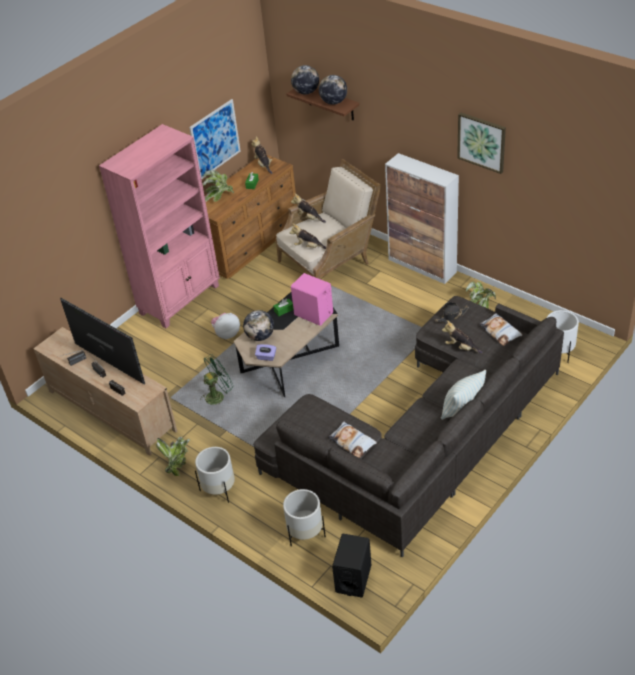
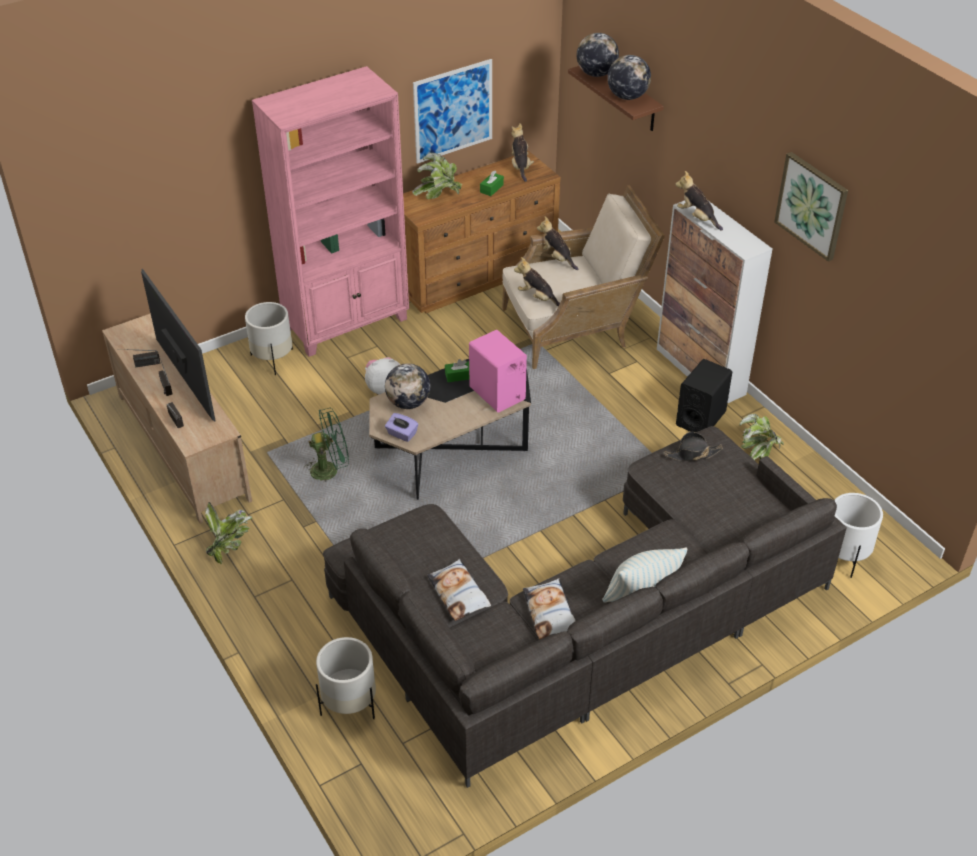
camera: 15 degrees right, 0 degrees up
(219, 489) = (265, 601): white planter -> white planter (273, 359)
(353, 578) = (383, 794): black speaker -> black speaker (700, 418)
(461, 347) = (684, 505): plush toy -> plush toy (697, 218)
(500, 332) = (753, 499): pillow -> pillow (550, 613)

